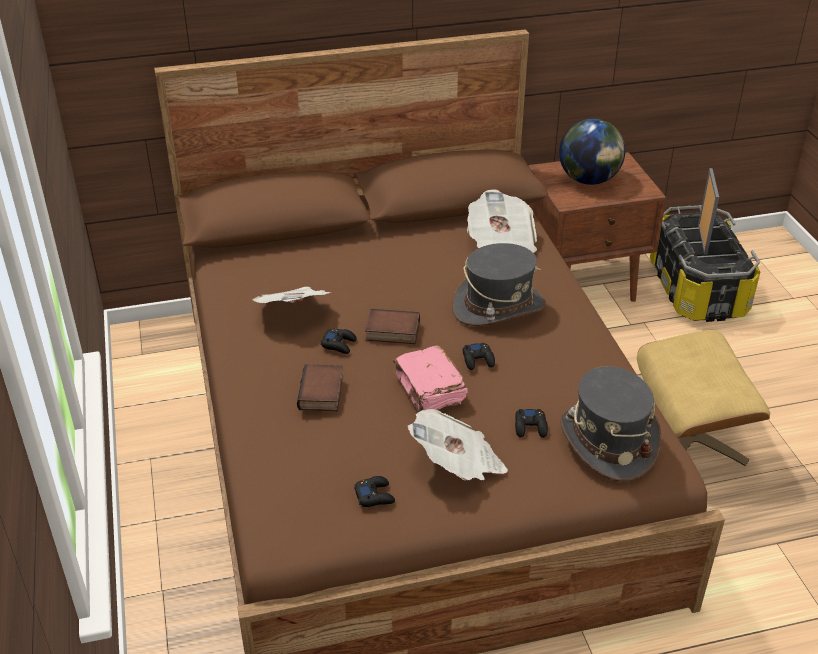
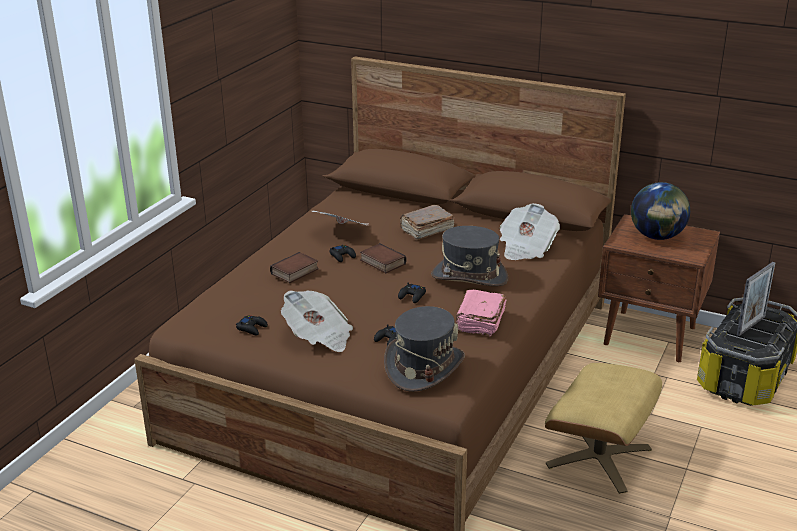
camera: 40 degrees right, 10 degrees down
(377, 268) = (426, 230): none -> brown book
(429, 390) = (357, 297): pink book -> pink book (479, 322)

